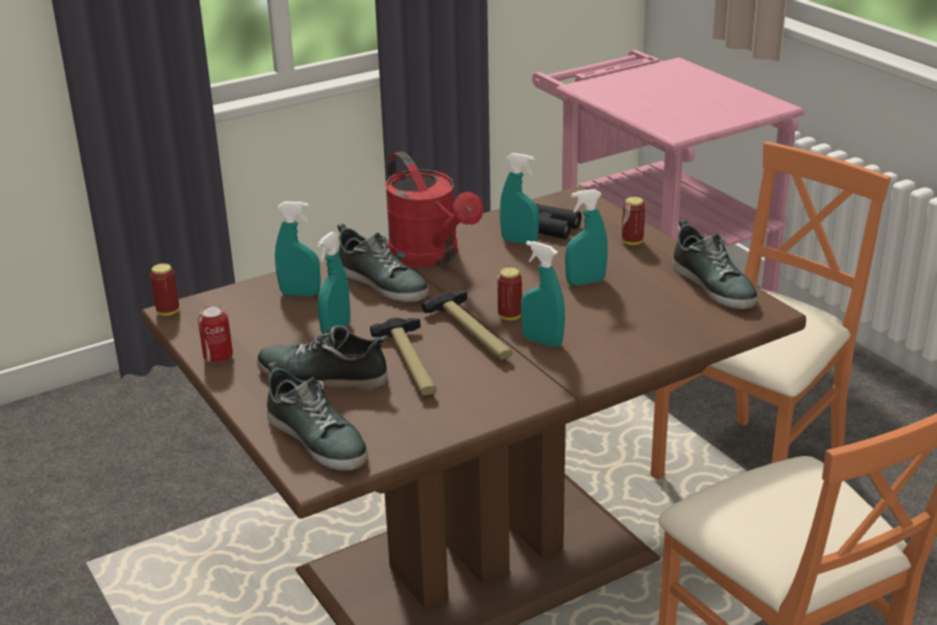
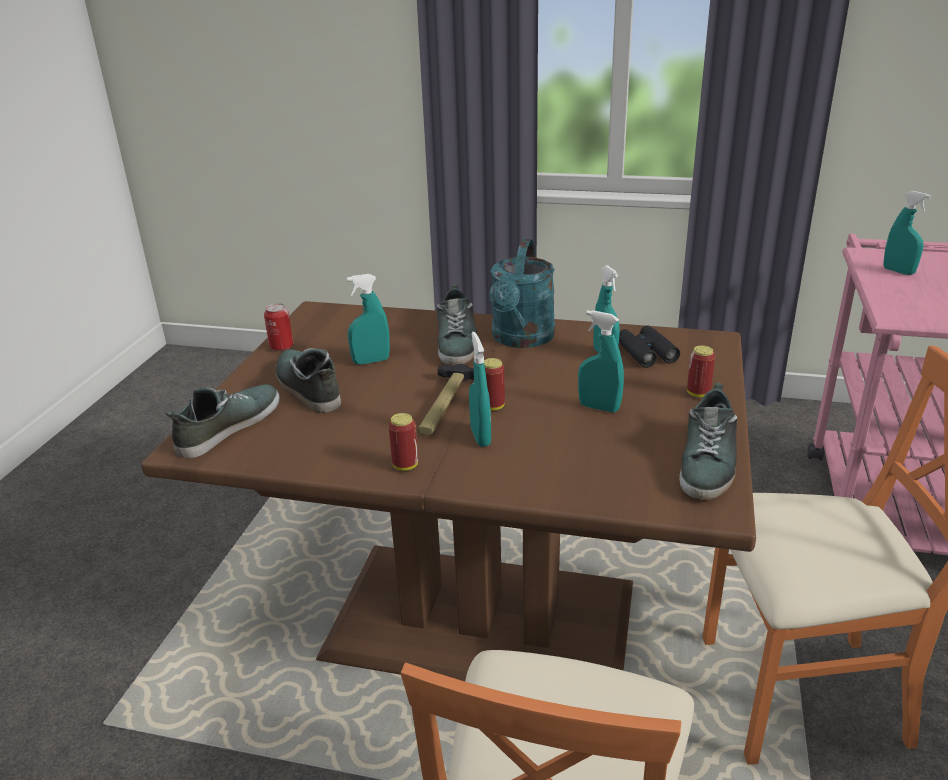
camera: 45 degrees right, 0 degrees up
(168, 312) = (311, 308): can -> can (405, 466)
(300, 294) = (396, 328): turquoise spray bottle -> turquoise spray bottle (898, 271)
(318, 438) = (228, 426): shoe -> shoe turned 150 degrees counterclockwise
(411, 364) = (368, 407): hammer -> none
(431, 257) = (521, 339): red watering can -> turquoise watering can

